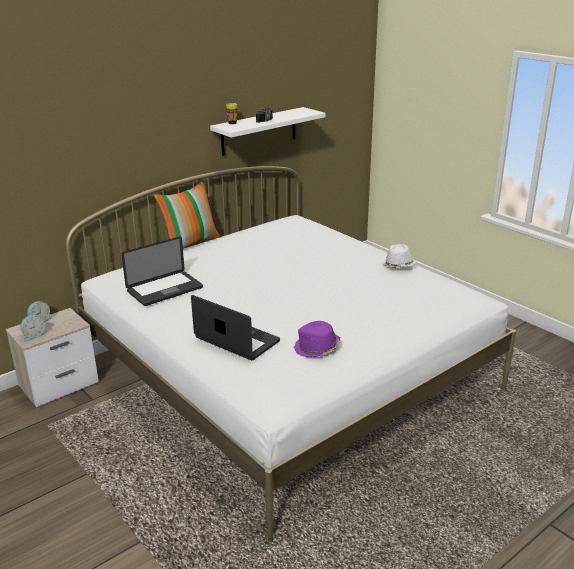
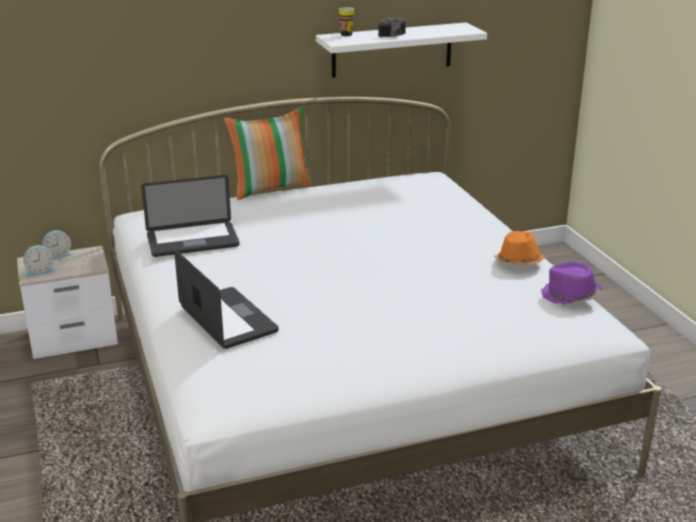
camera: 20 degrees right, 0 degrees up
(317, 348) = (317, 351): purple hat -> purple hat (570, 296)
(398, 266) = (518, 262): white hat -> orange hat

